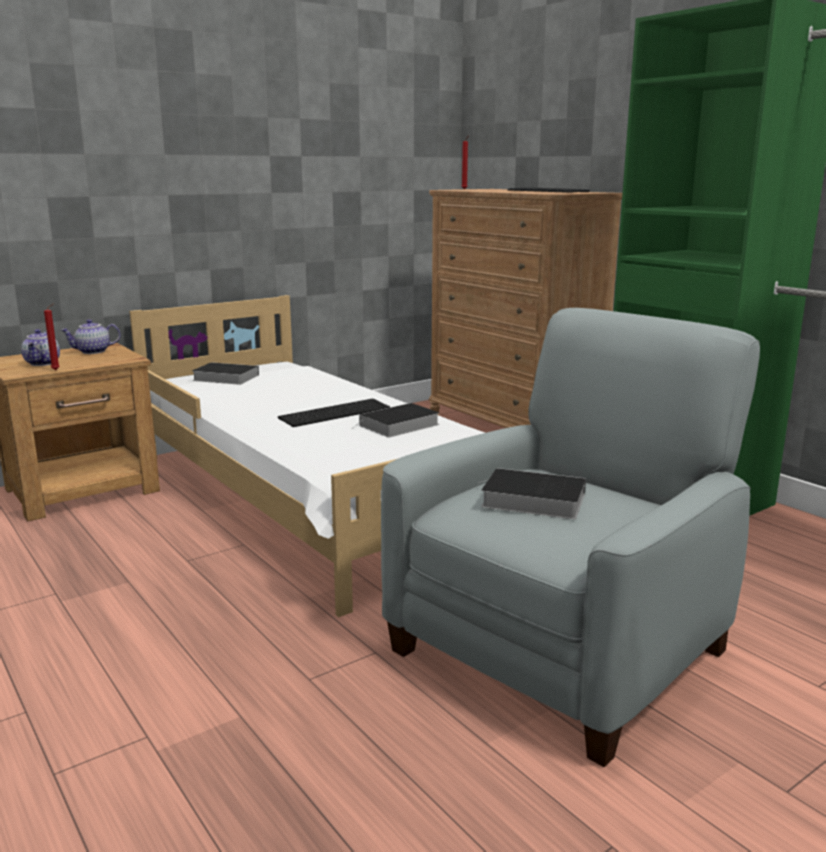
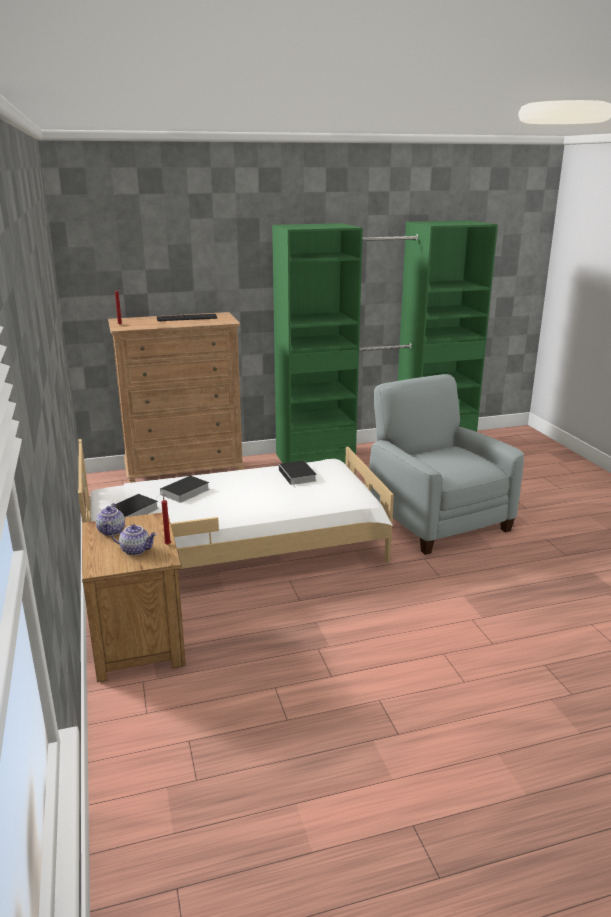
camera: 70 degrees left, 5 degrees up
(335, 412) = (258, 487): keyboard -> none
(530, 500) = (448, 462): book -> book (184, 492)

